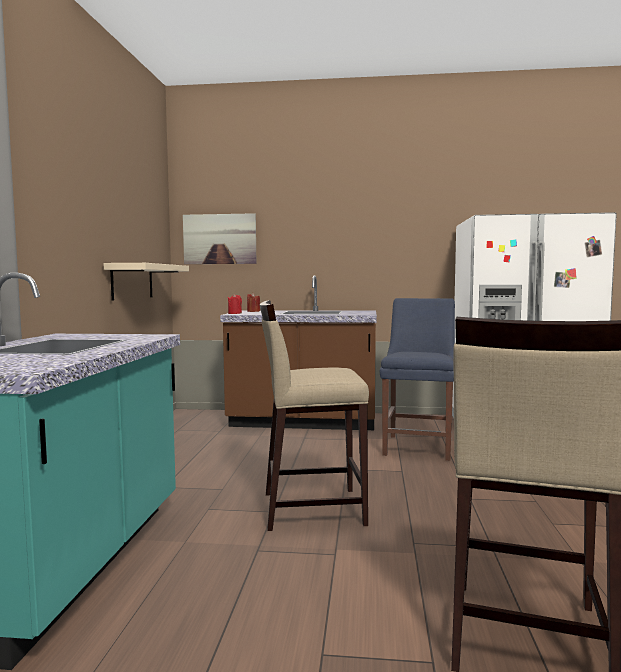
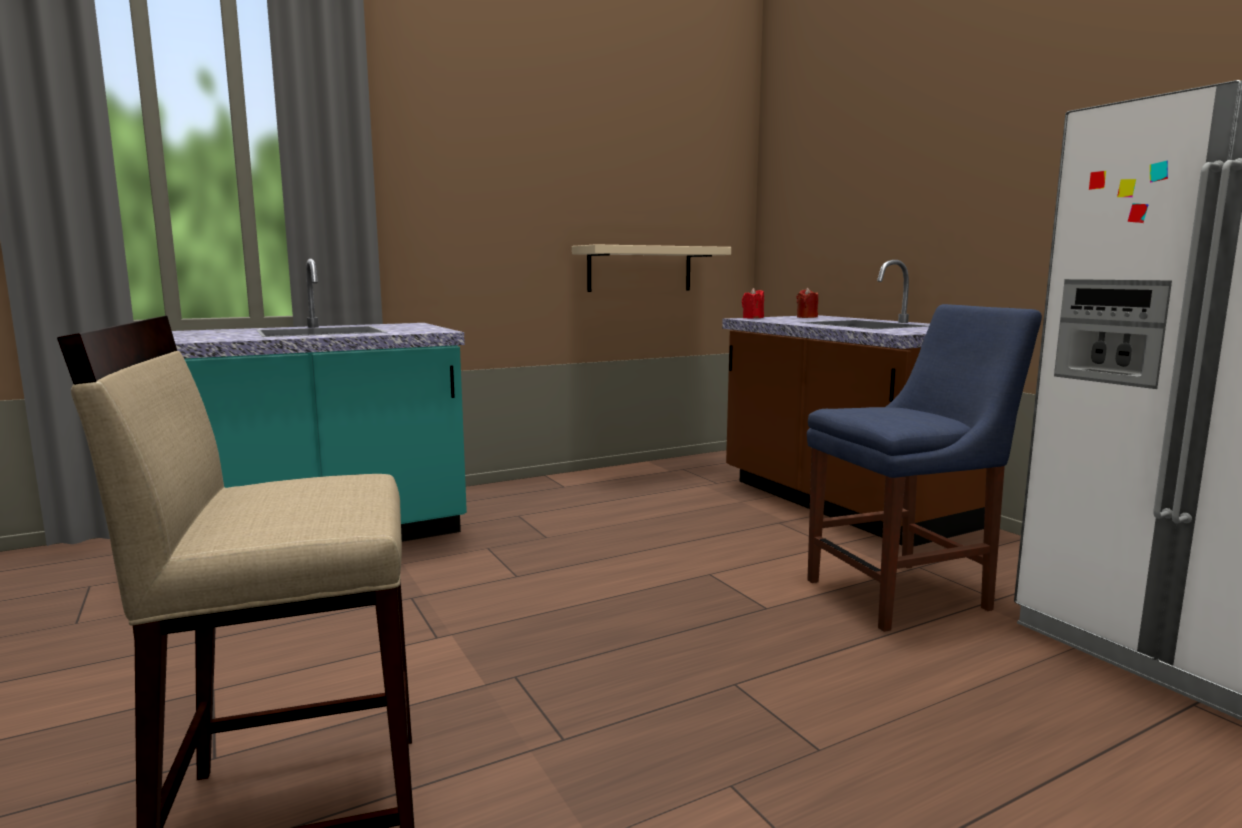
camera: 55 degrees right, 5 degrees up
(219, 239) = (804, 204): picture -> none
(311, 508) = (550, 591): beige stool -> none

